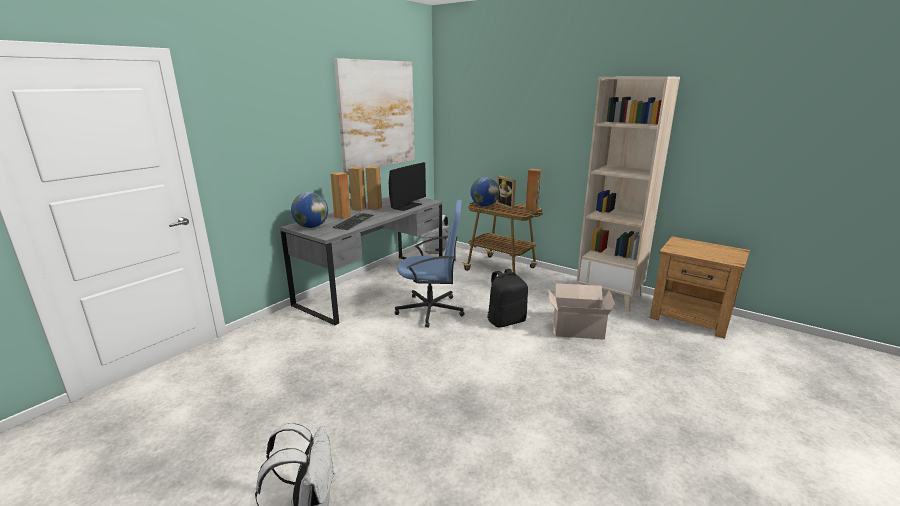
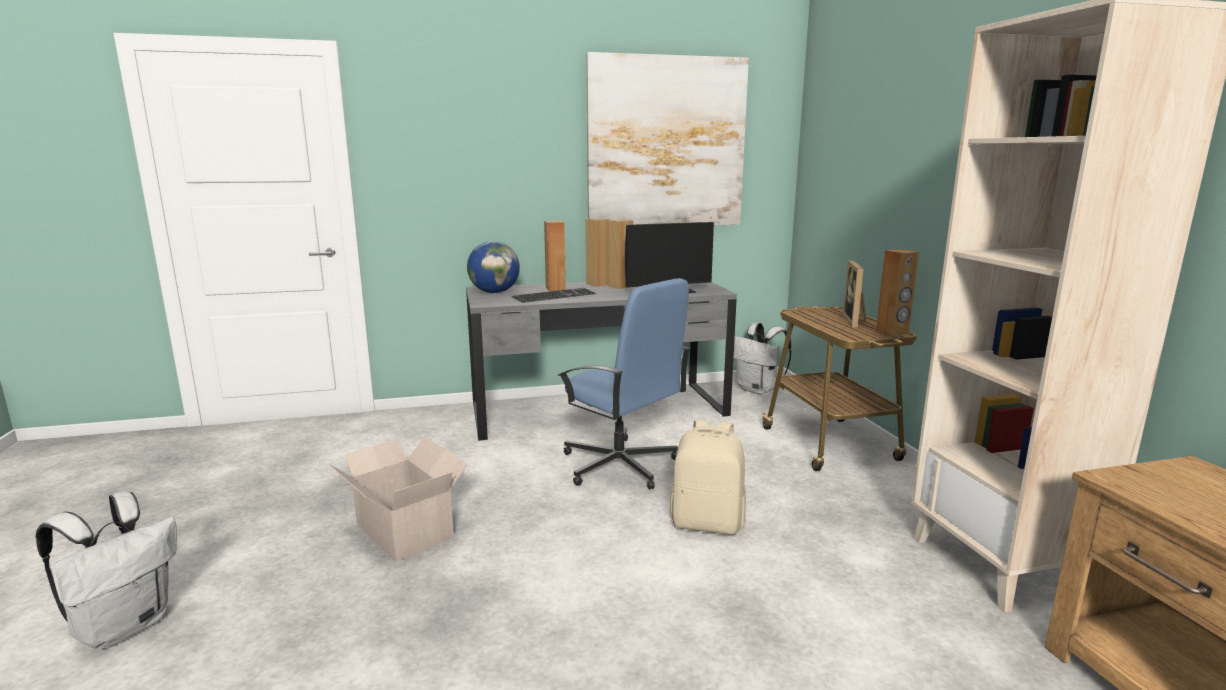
camera: 40 degrees right, 5 degrees down
(484, 206) = (809, 314): globe -> none
(506, 321) = (707, 523): black backpack -> beige backpack
(576, 329) = (818, 591): cardboard box -> cardboard box (404, 529)

